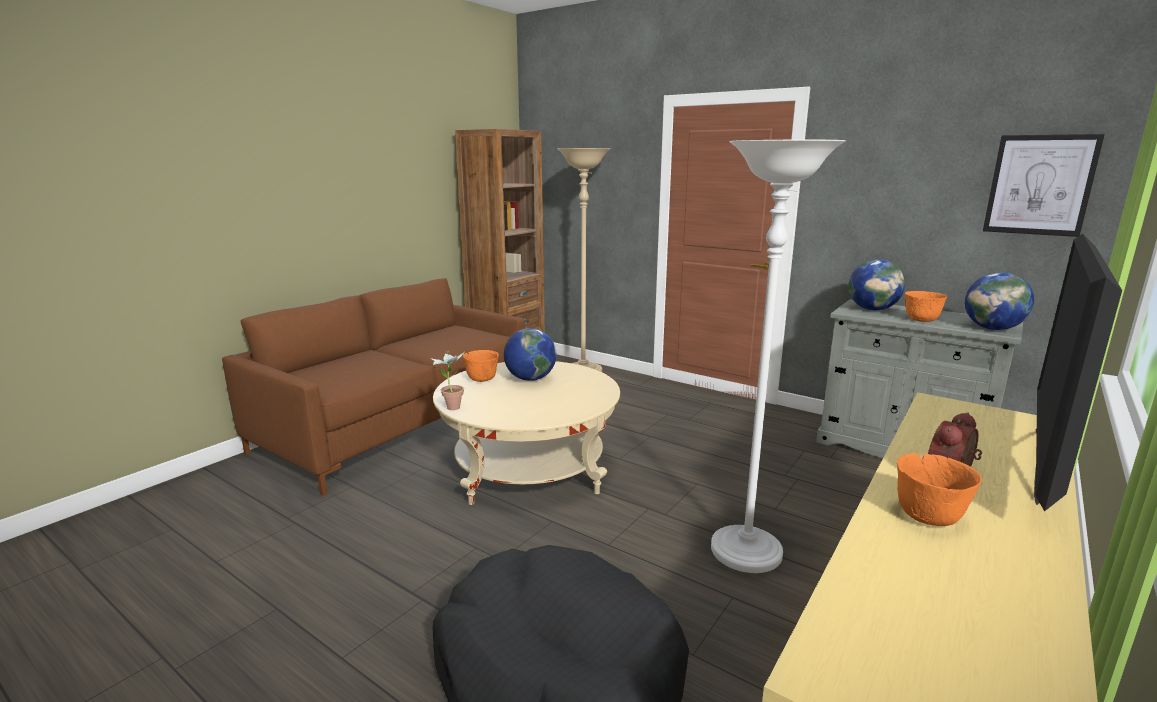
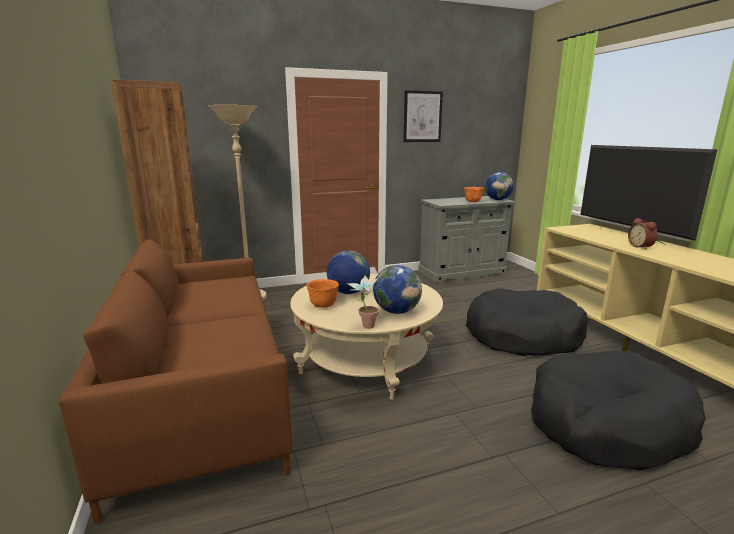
camera: 55 degrees left, 0 degrees up
(746, 553) = (522, 335): white floor lamp -> black dog bed
(872, 309) = (445, 201): globe -> globe (396, 311)
(928, 516) = (674, 257): orange bowl -> none
(1039, 185) = (490, 130): picture -> picture (422, 116)

